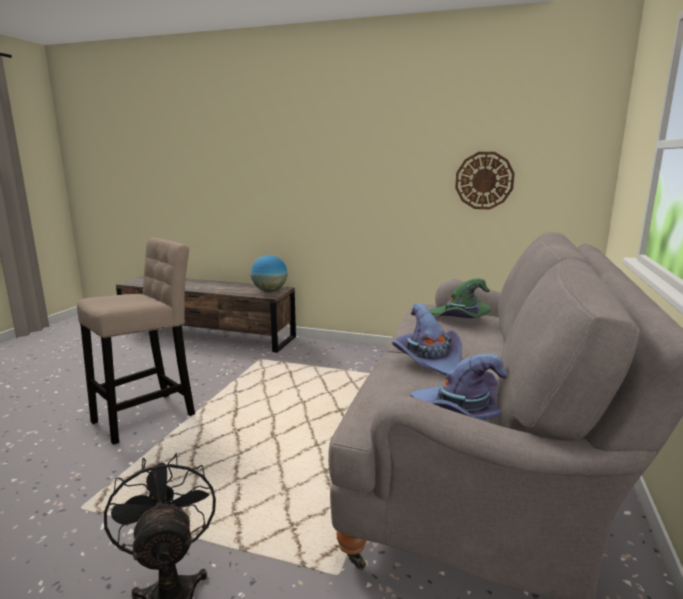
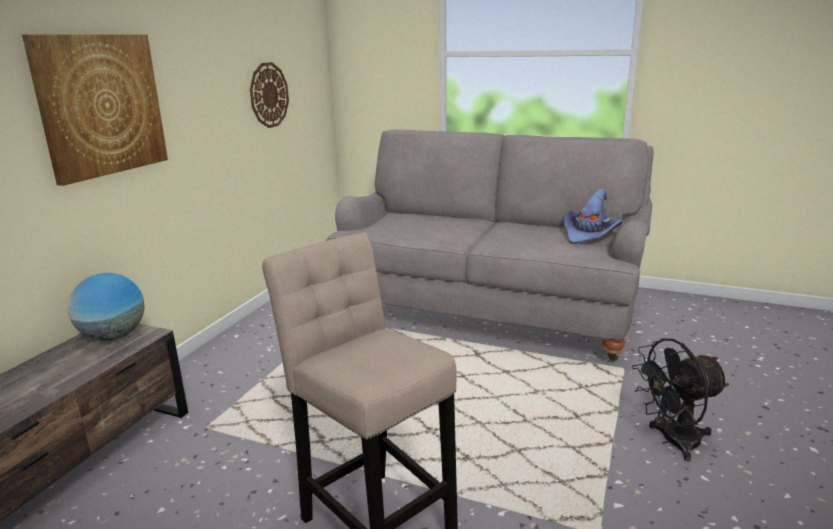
camera: 85 degrees left, 5 degrees up
(316, 169) = (101, 105): none -> picture
(429, 360) = (508, 236): purple hat -> none
(459, 318) = (404, 221): green hat -> none

